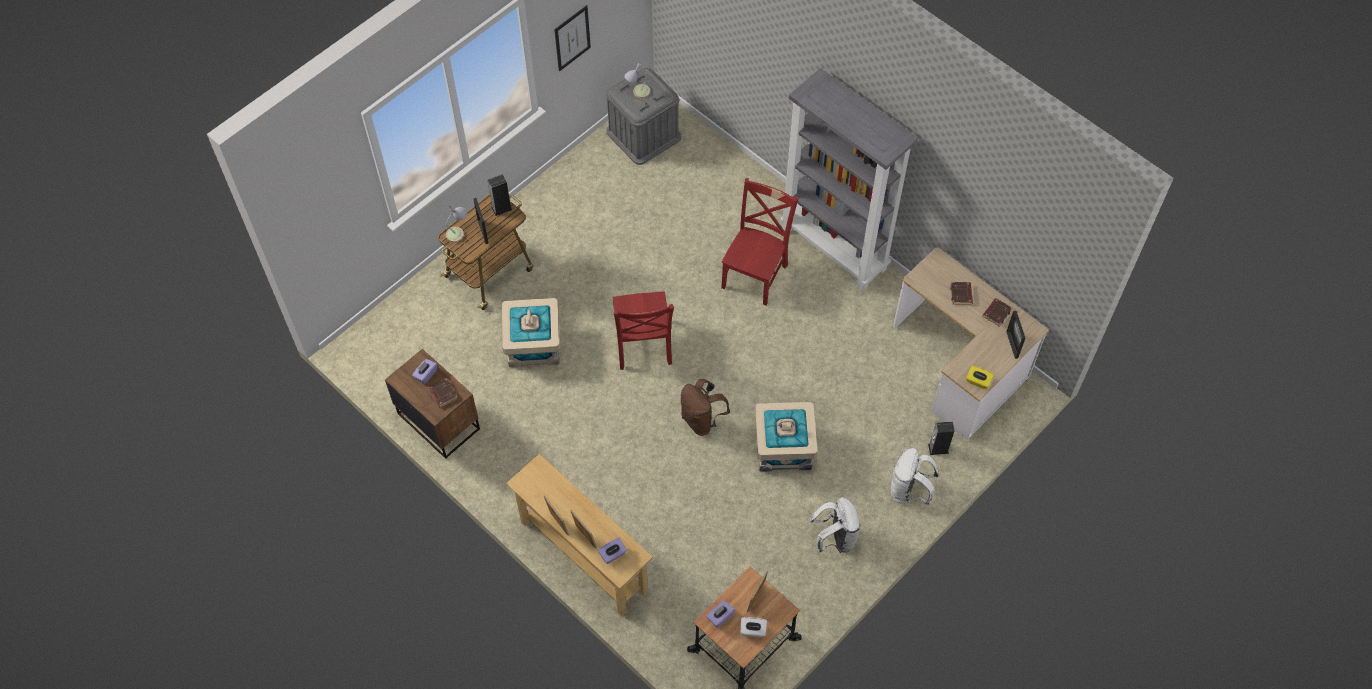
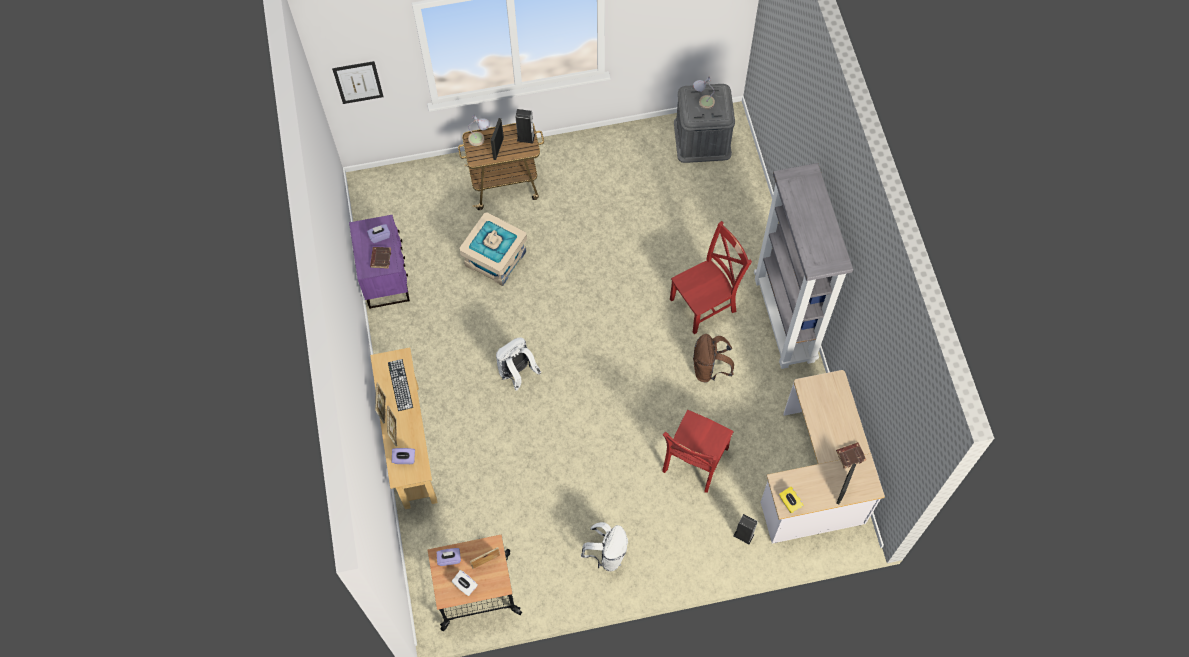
camera: 35 degrees right, 5 degrees up
(439, 421) = (386, 277): brown nightstand -> purple nightstand
(556, 492) = (400, 385): none -> keyboard
(572, 38) = (654, 28): picture -> picture (358, 82)
(643, 346) = (575, 309): red chair -> red chair (694, 462)
(702, 420) = (576, 395): brown backpack -> brown backpack (709, 369)
(783, 447) = (622, 456): beige storage box -> none
(909, 490) = (694, 554): white backpack -> white backpack (517, 373)
(961, 295) = (833, 422): brown book -> none

